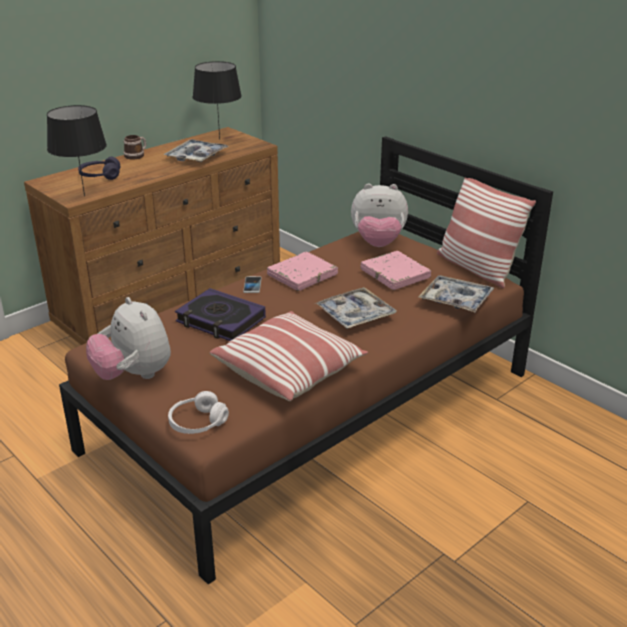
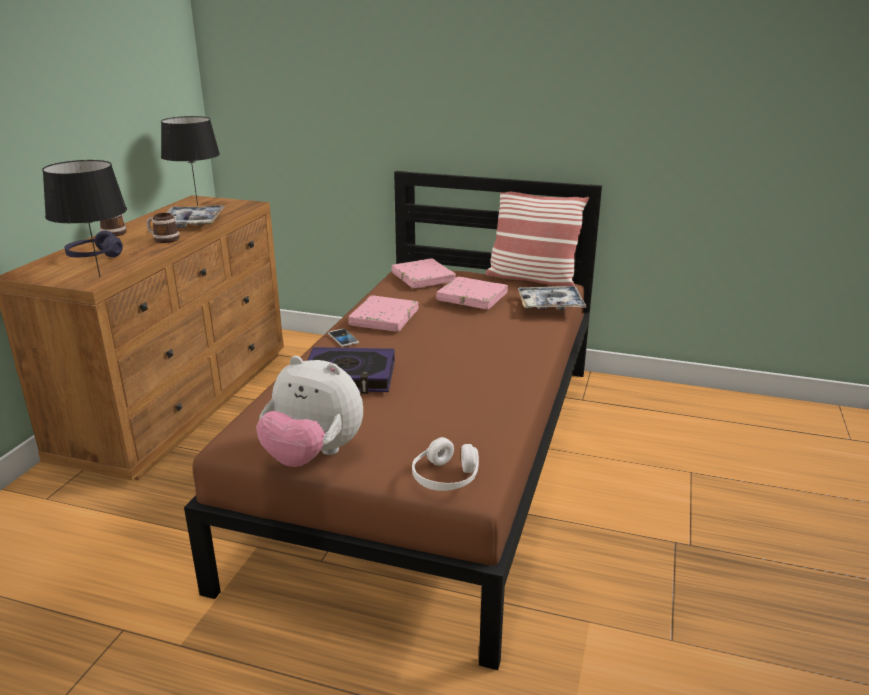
camera: 30 degrees left, 5 degrees down
(160, 169) = (163, 239): none -> mug
(289, 370) = (476, 401): pillow -> none
(355, 315) = (479, 337): tray -> none
(378, 243) = (423, 278): plush toy -> pink book

